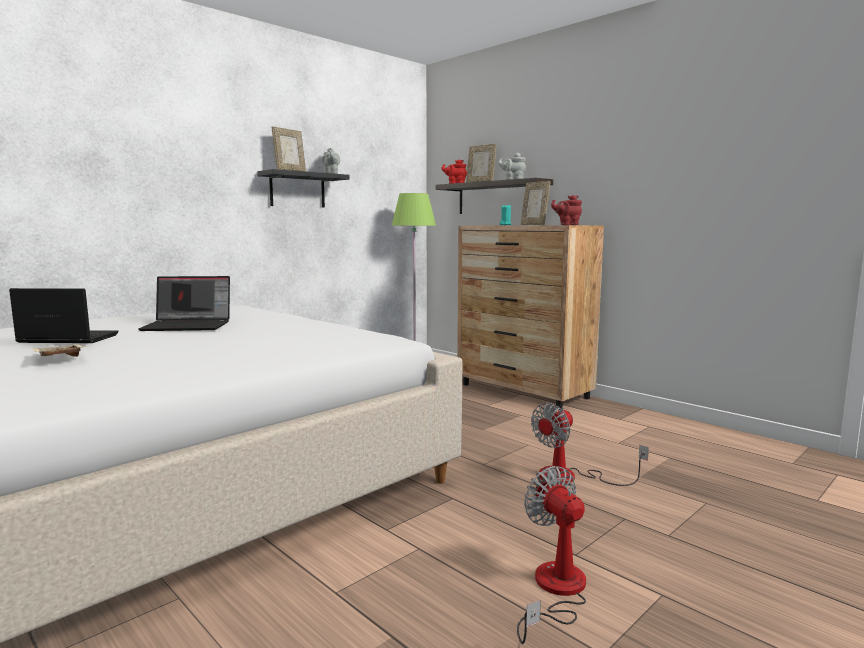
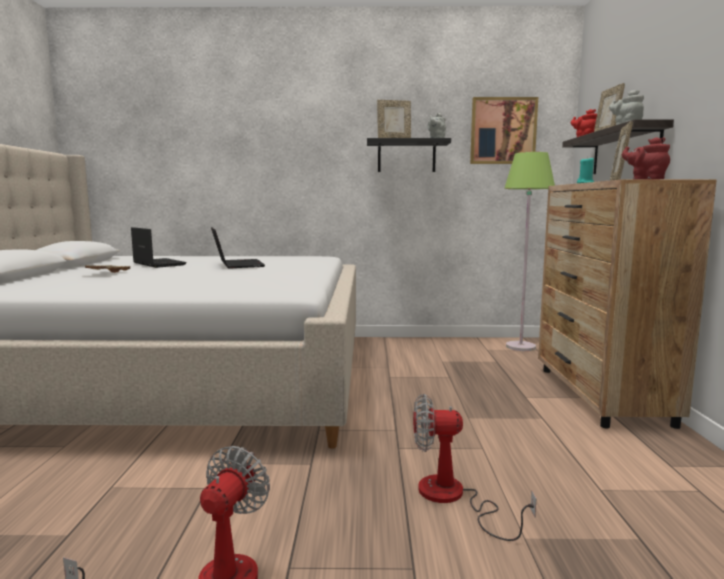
camera: 45 degrees right, 0 degrees up
(189, 326) = (237, 265): laptop -> laptop turned 150 degrees counterclockwise
(377, 170) = (503, 131): none -> picture

